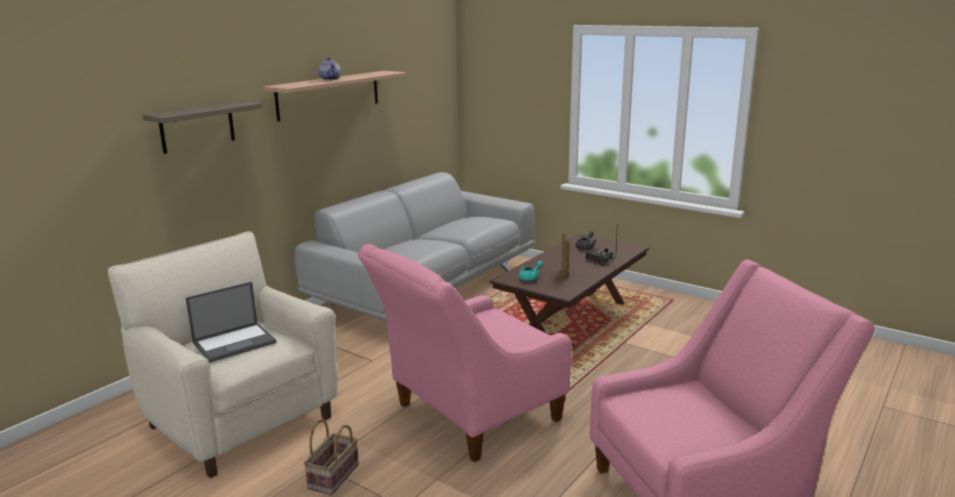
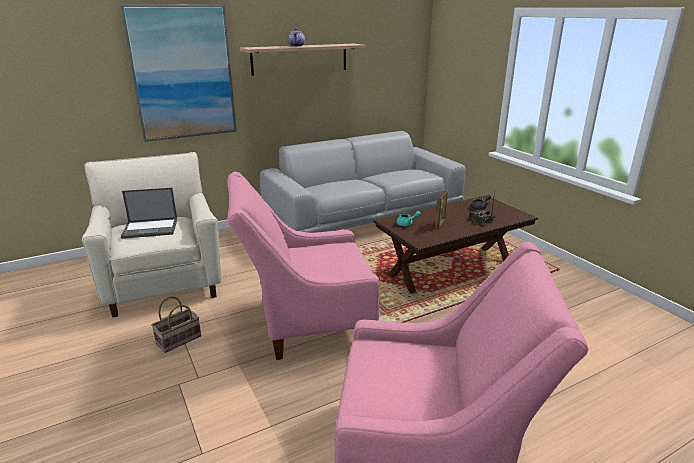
camera: 25 degrees right, 5 degrees up
(197, 127) = (183, 73): shelf -> picture

